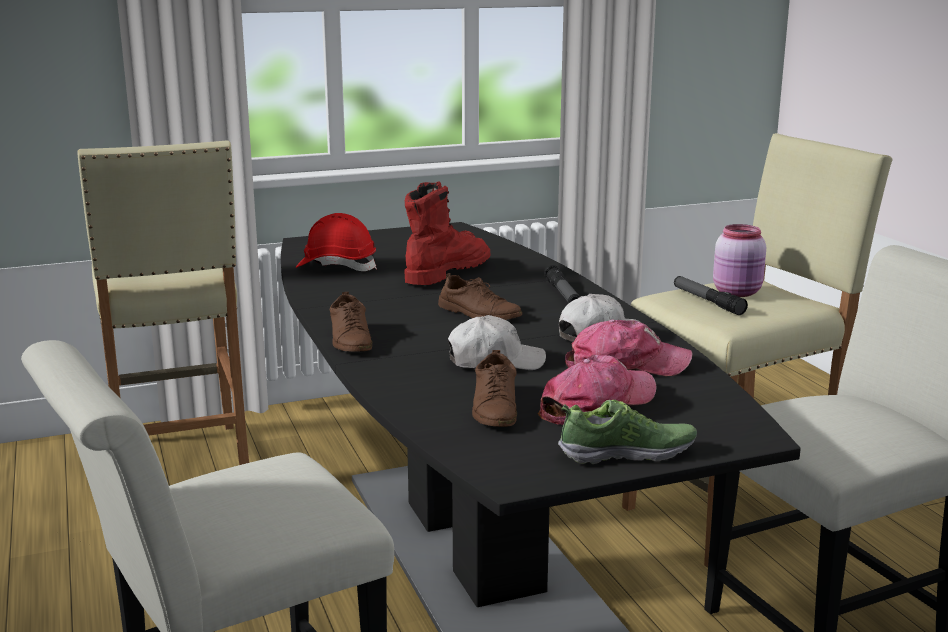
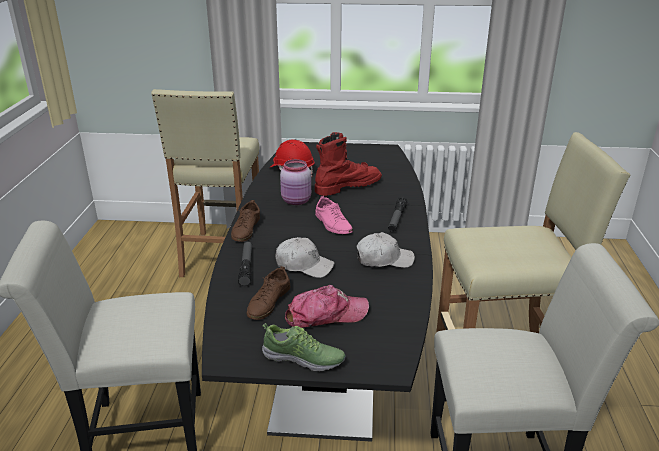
camera: 25 degrees right, 10 degrees up
(479, 313) = (333, 224): brown shoe -> pink shoe
(626, 365) = (374, 287): cap -> none
(707, 301) = (488, 243): flashlight -> flashlight (246, 267)
(738, 292) = (517, 239): pink jar -> pink jar (296, 201)

